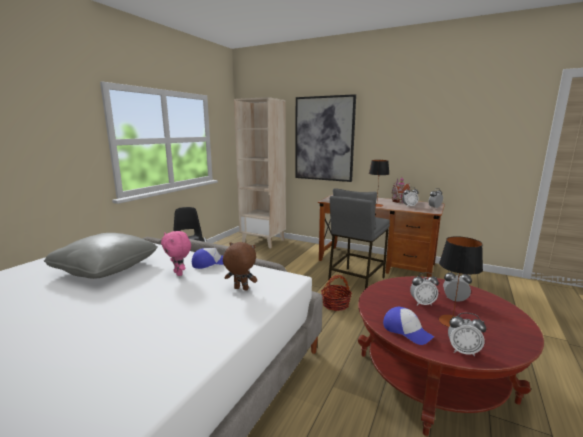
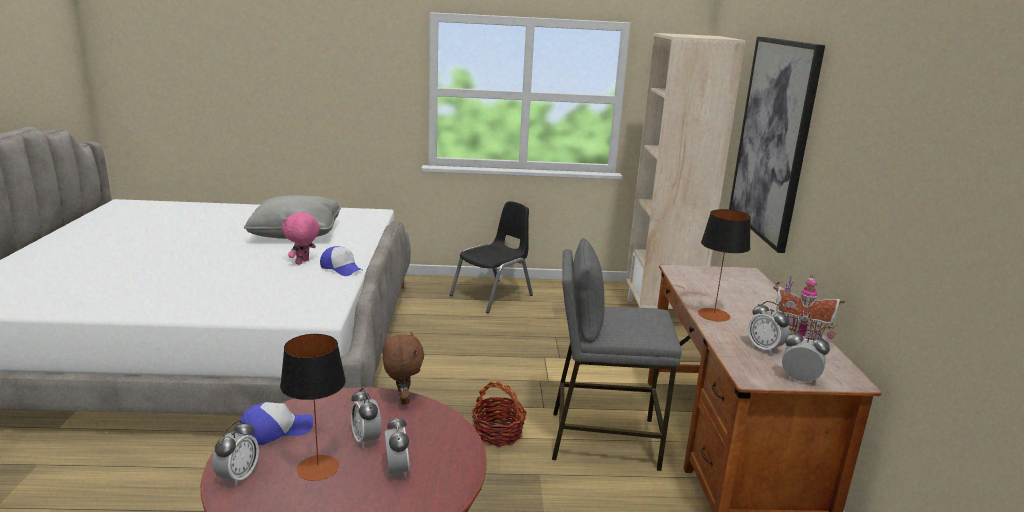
camera: 60 degrees right, 5 degrees up
(240, 289) = (279, 297): brown plush toy -> brown plush toy (402, 399)
(406, 331) = (275, 430): cap -> cap turned 135 degrees counterclockwise
(463, 351) = (238, 476): alarm clock -> alarm clock turned 150 degrees counterclockwise

